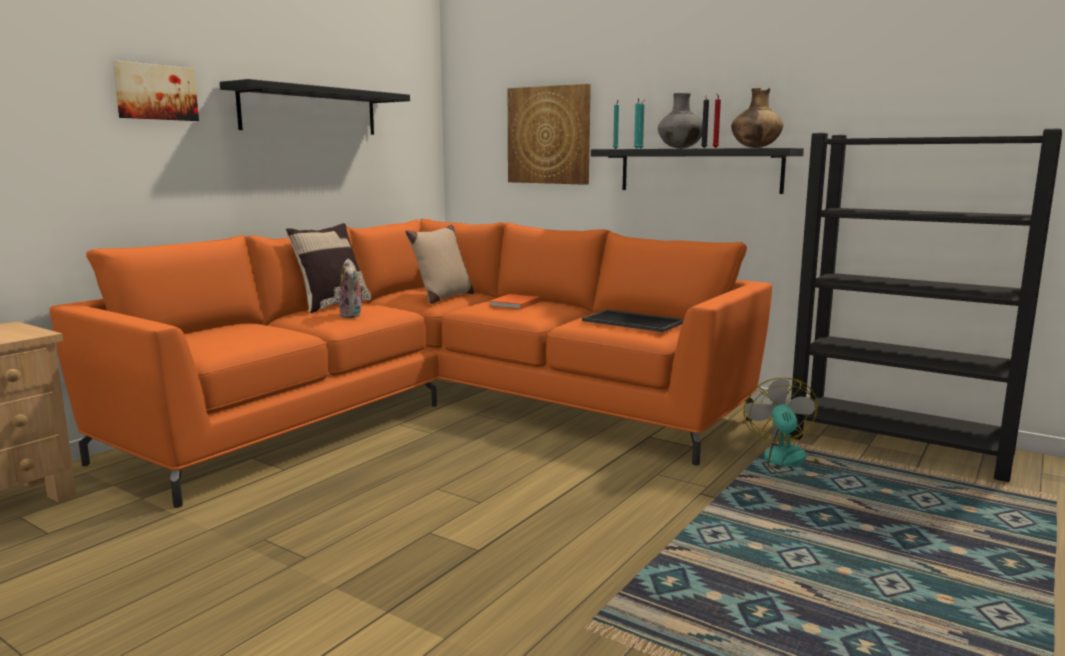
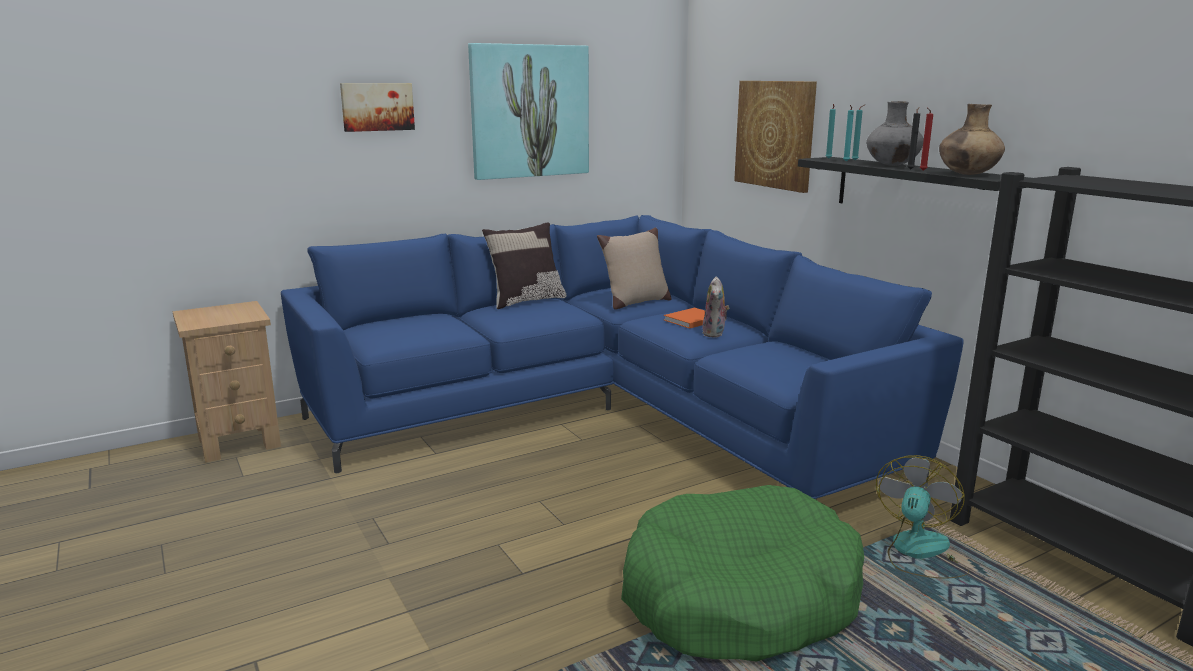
camera: 25 degrees right, 5 degrees up
(310, 111) = (529, 111): black shelf -> picture
(352, 315) = (530, 316): plush toy -> plush toy (715, 334)
(439, 411) = (607, 416): orange sofa -> blue sofa
(635, 321) = (786, 362): tray -> none
(690, 523) = (739, 597): none -> green dog bed

